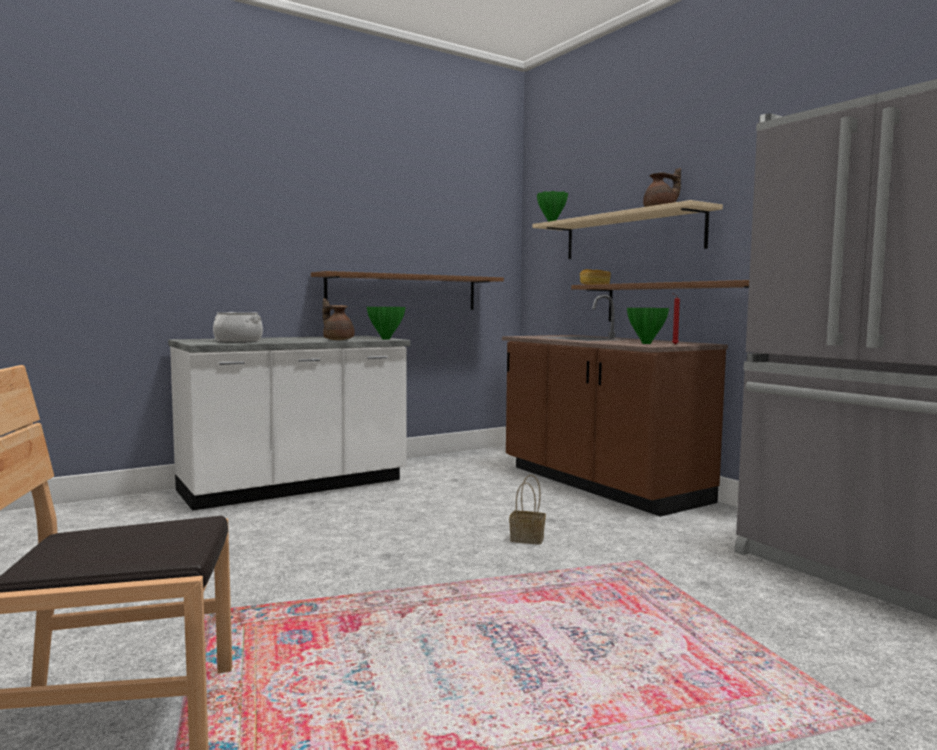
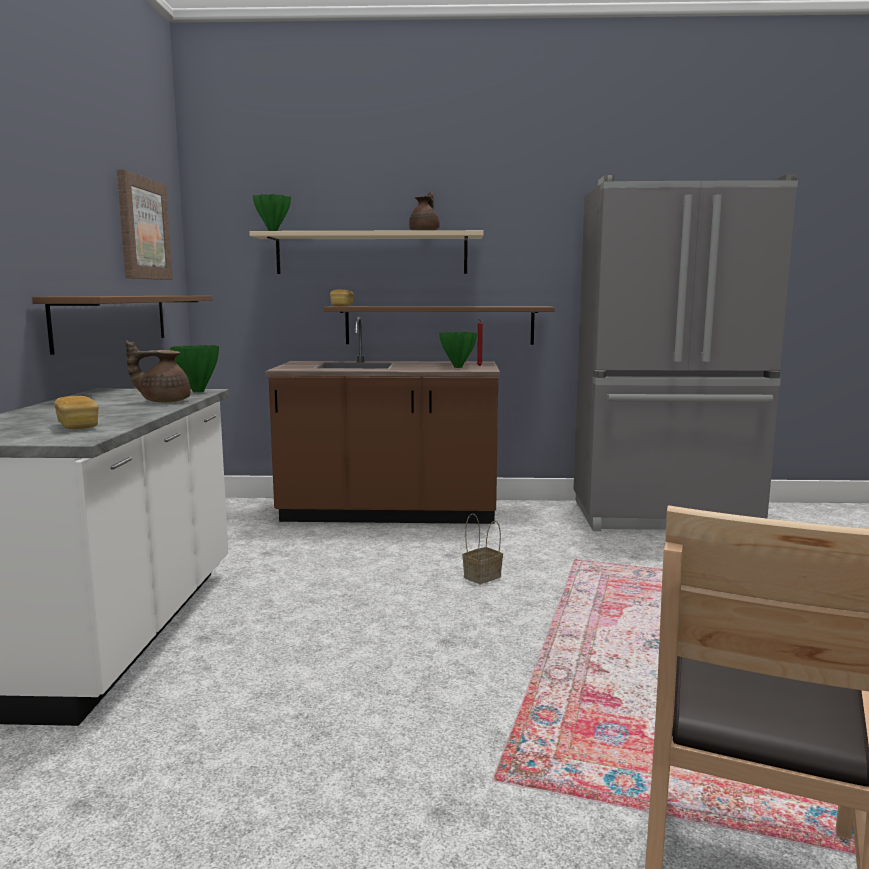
camera: 55 degrees left, 5 degrees up
(238, 341) = (78, 426): cooking pot -> bread
(455, 229) = (143, 229): none -> picture

